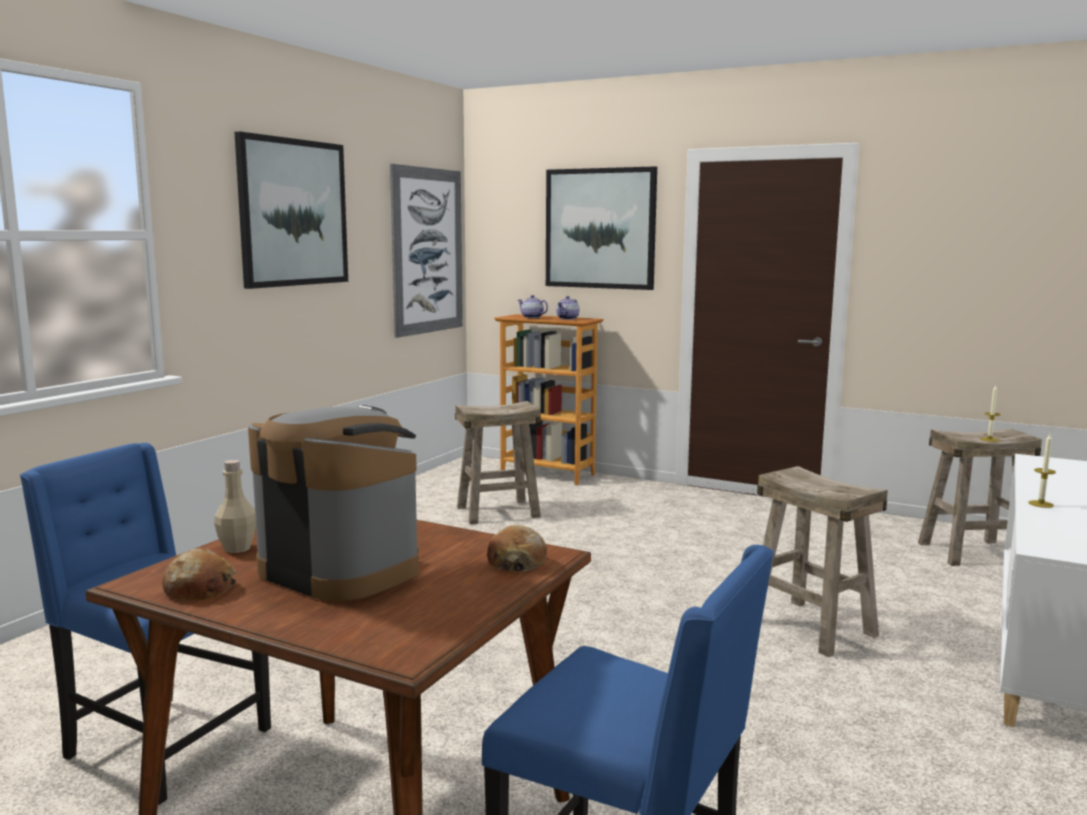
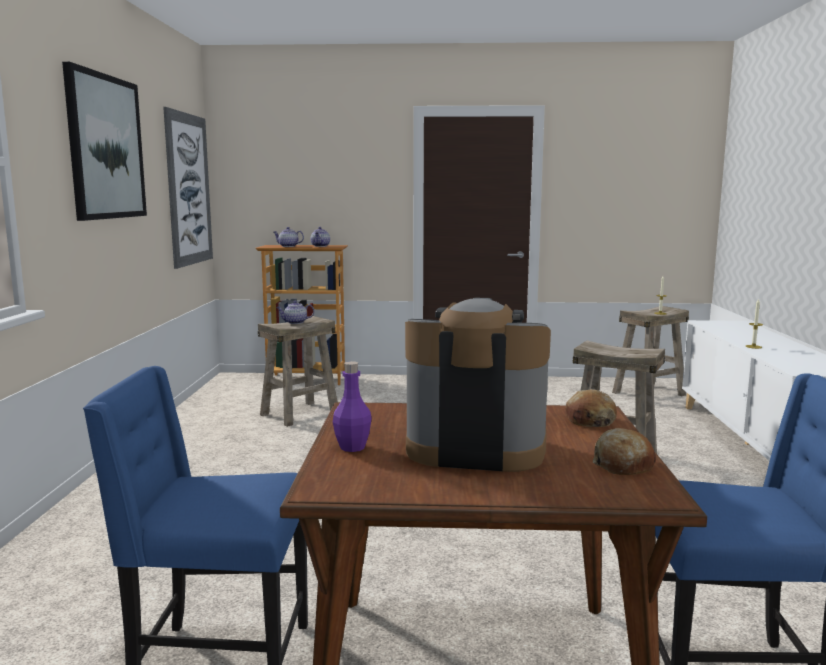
camera: 25 degrees left, 0 degrees up
(200, 589) = (392, 483): bread -> bread (623, 464)
(237, 548) = (352, 447): beige bottle -> purple bottle
(497, 407) = (295, 322): none -> teapot
(600, 228) = (340, 170): picture -> none

